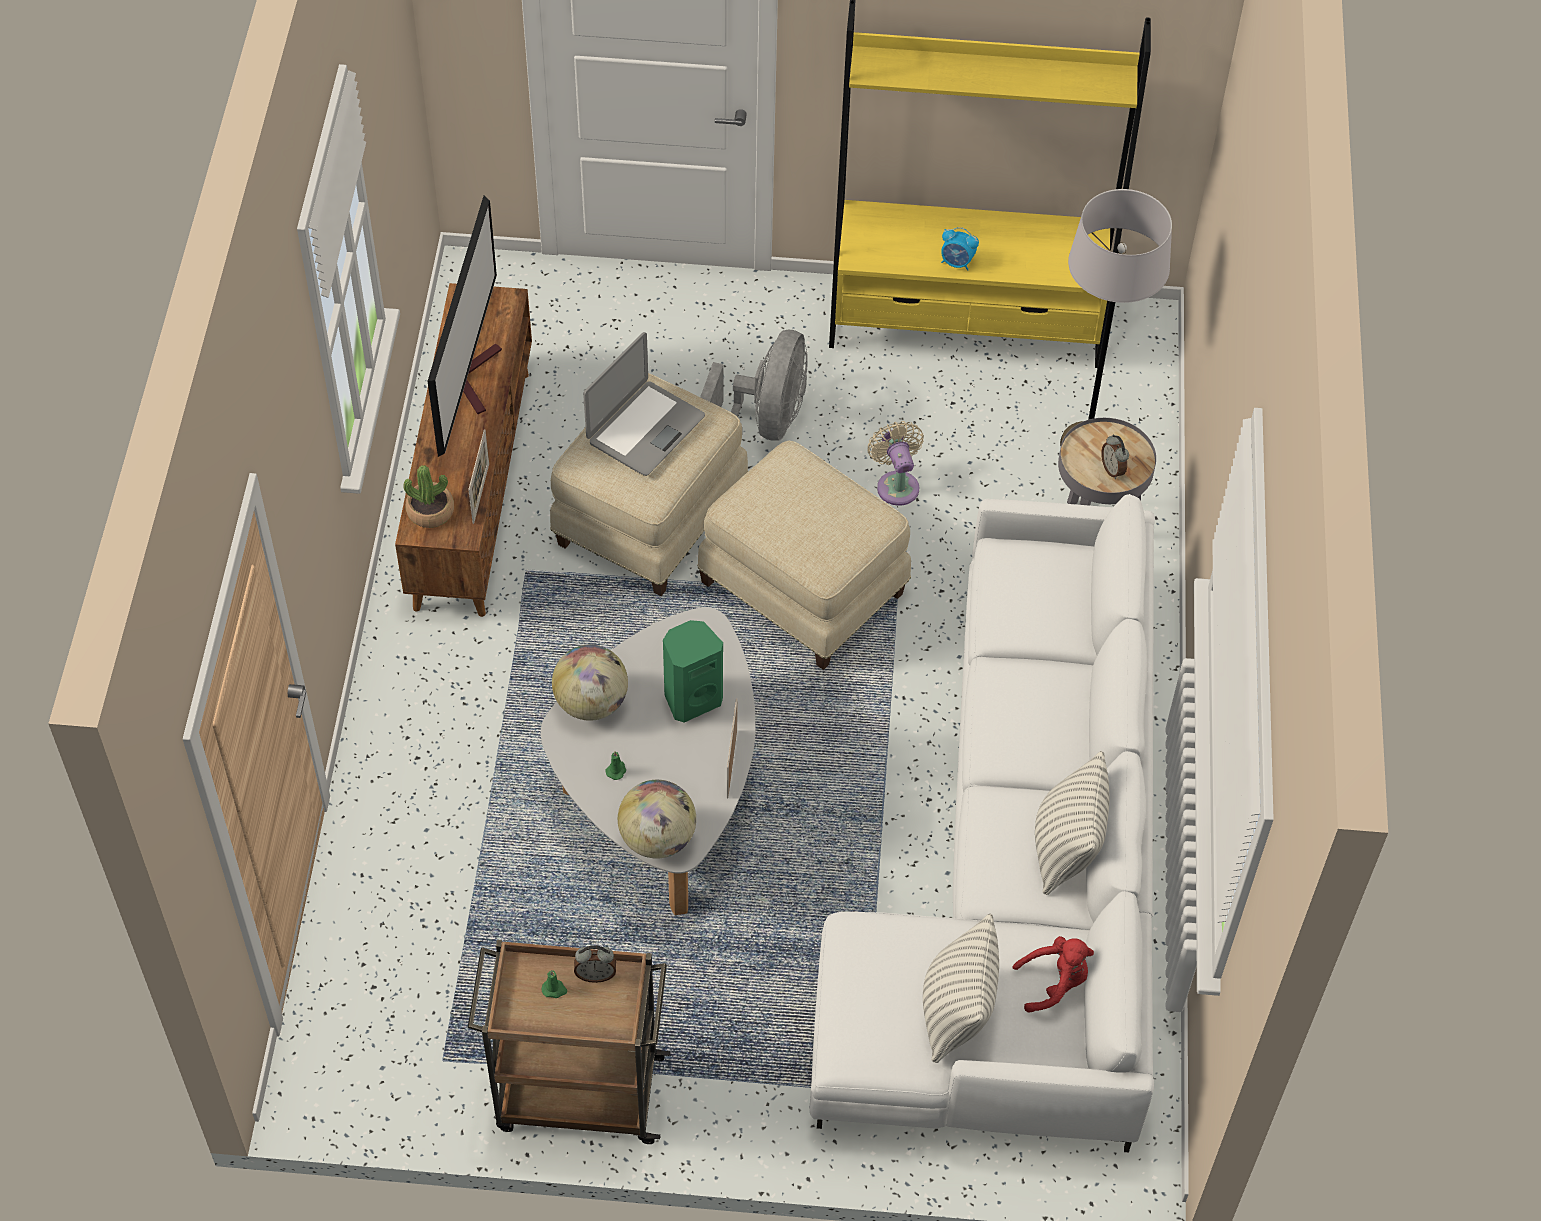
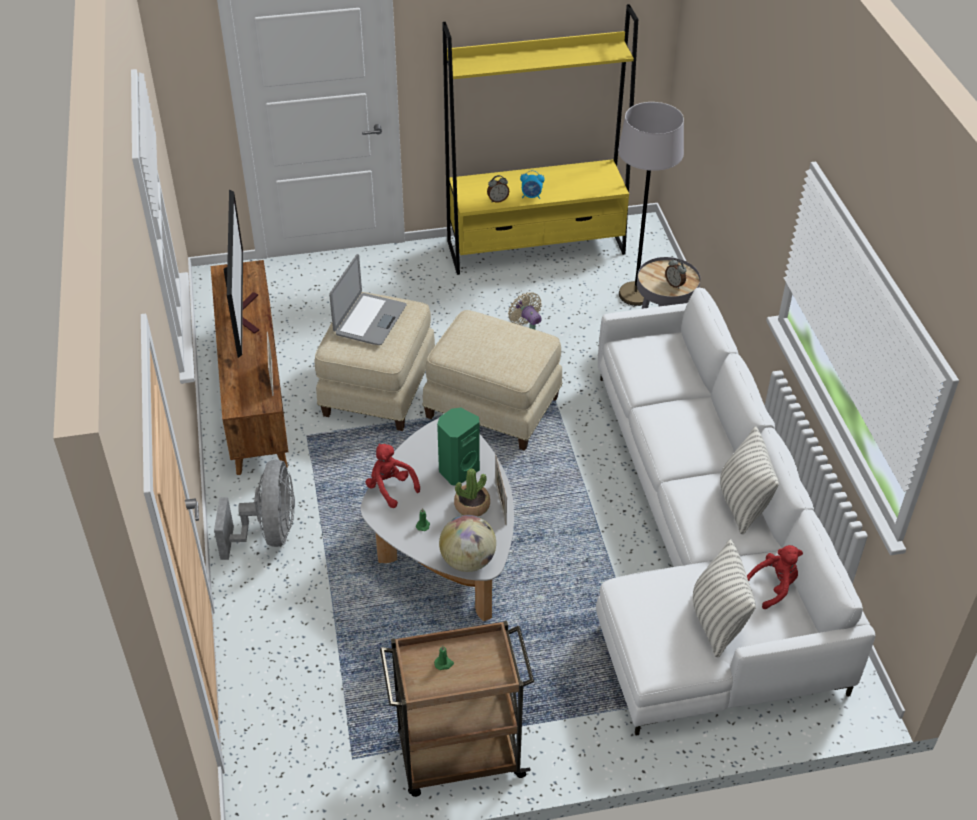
camera: 15 degrees left, 10 degrees down
(430, 511) = (241, 395): potted plant -> potted plant (472, 505)
(591, 703) = (390, 488): globe -> red plush toy
(595, 974) = (470, 646): alarm clock -> alarm clock (497, 200)
(765, 420) = (432, 320): grey fan -> grey fan (269, 533)

